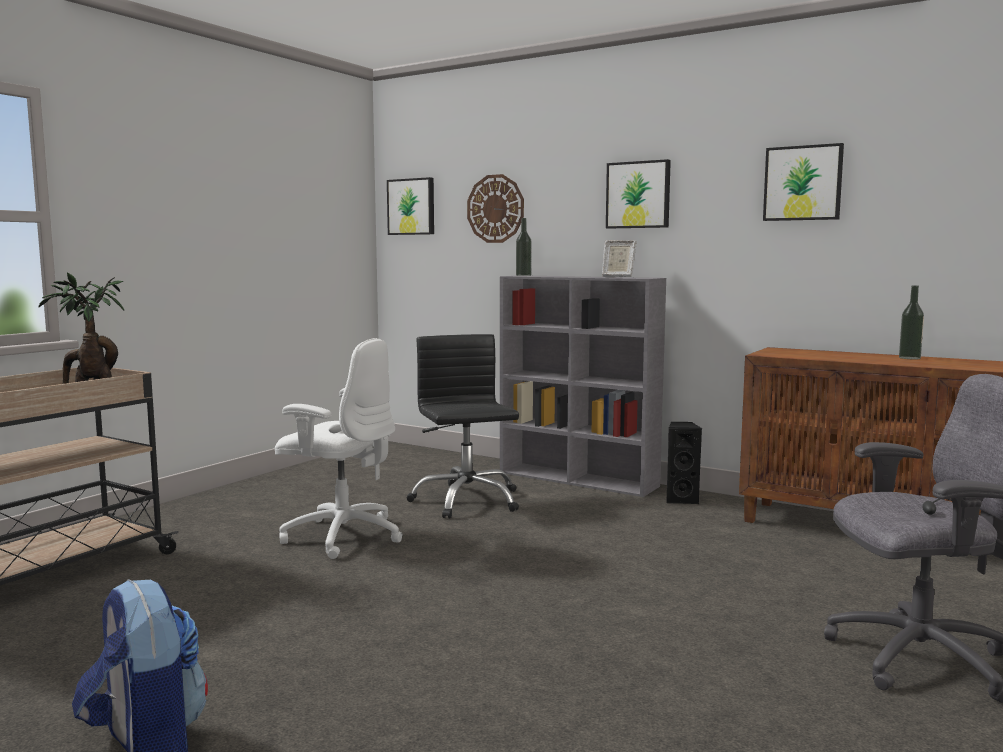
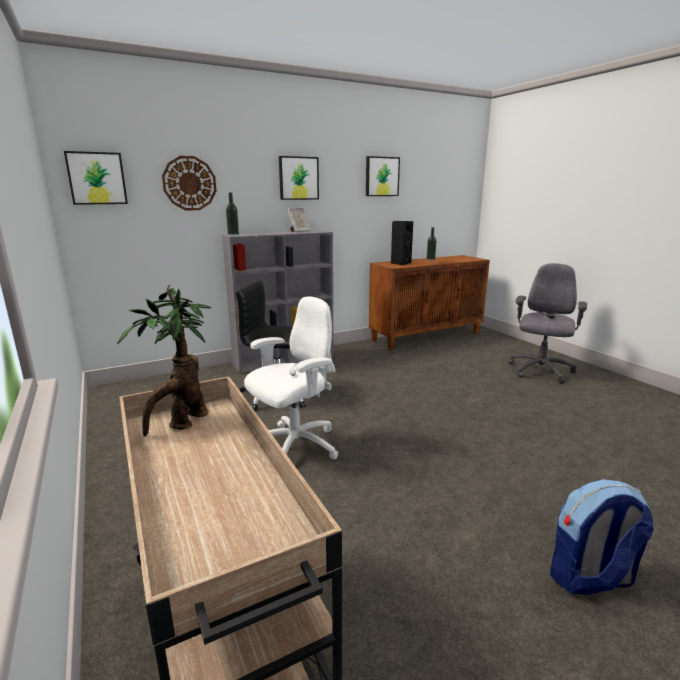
camera: 60 degrees left, 10 degrees up
(681, 499) = (347, 351): black speaker -> black speaker (400, 263)

